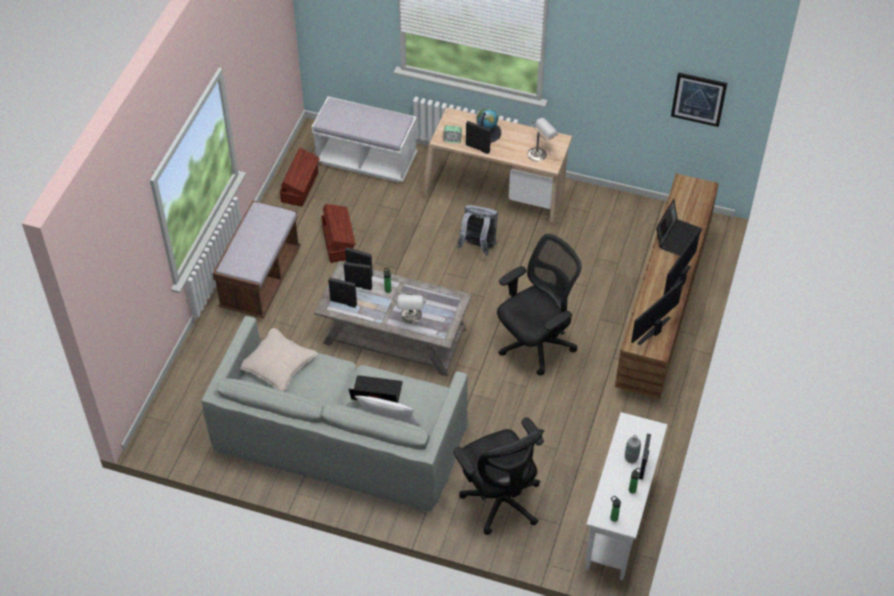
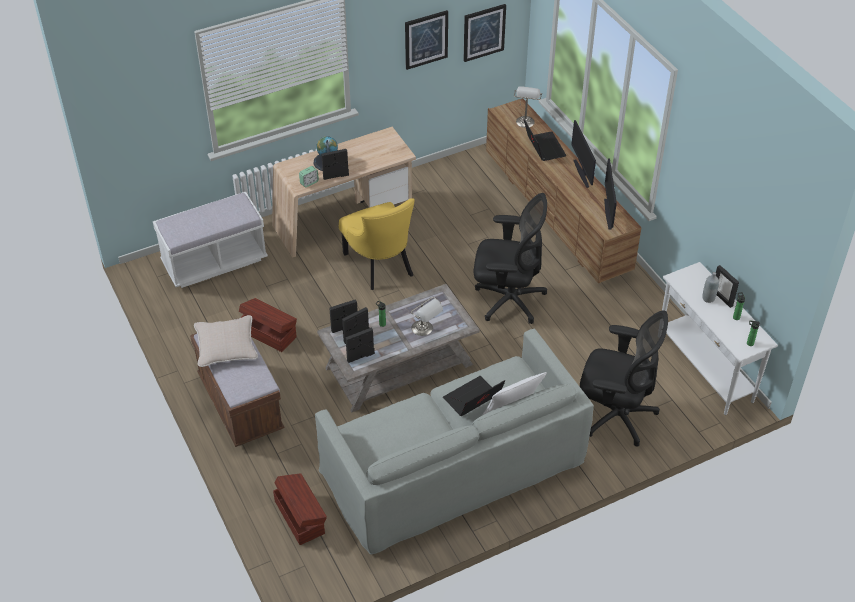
camera: 45 degrees left, 5 degrees down
(278, 364) = (370, 436): beige pillow -> beige pillow (226, 345)
(300, 187) = (185, 315): brown storage box -> brown storage box (300, 516)
(478, 246) = (379, 263): grey backpack -> yellow chair
(534, 347) = (505, 301): black office chair -> black office chair turned 90 degrees clockwise
(540, 152) = (384, 150): white table lamp -> white table lamp (525, 119)
(631, 74) = (426, 39): none -> picture

